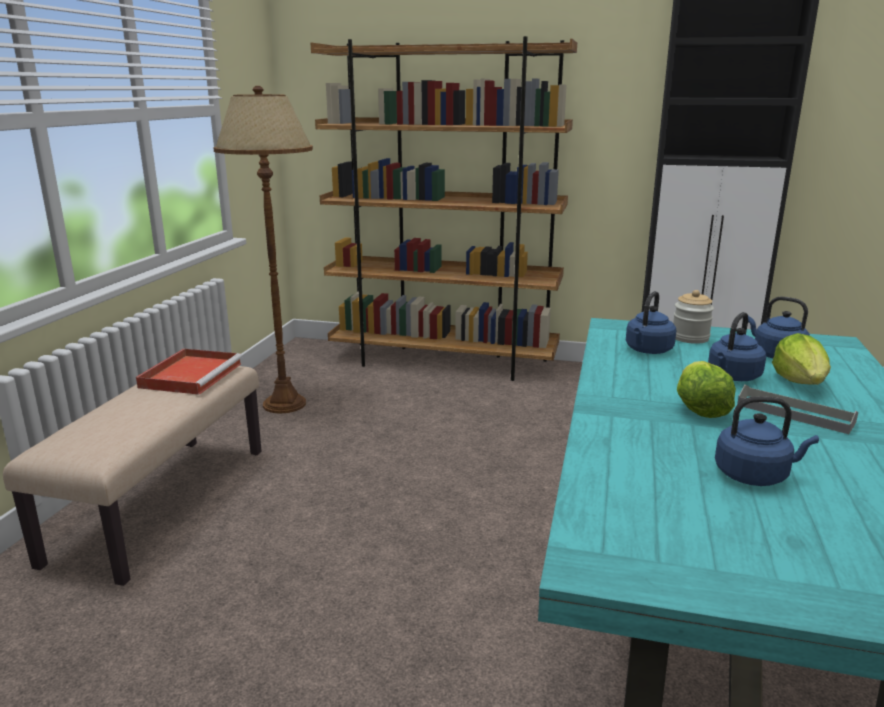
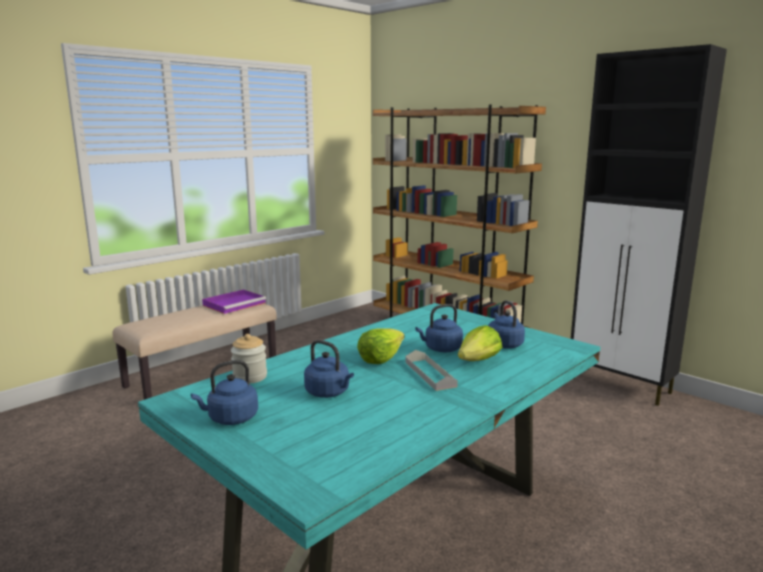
camera: 30 degrees right, 5 degrees down
(192, 374) = (235, 304): red tray -> purple tray
(285, 404) = (319, 339): brown floor lamp -> none
(648, 351) = (424, 326): blue kettle -> blue kettle (230, 418)
(690, 338) = (470, 324): jar -> jar (250, 377)

